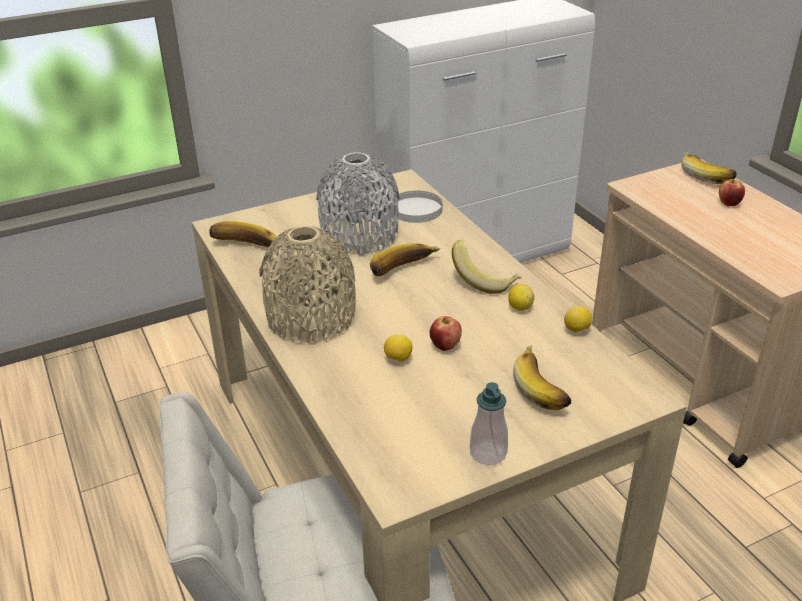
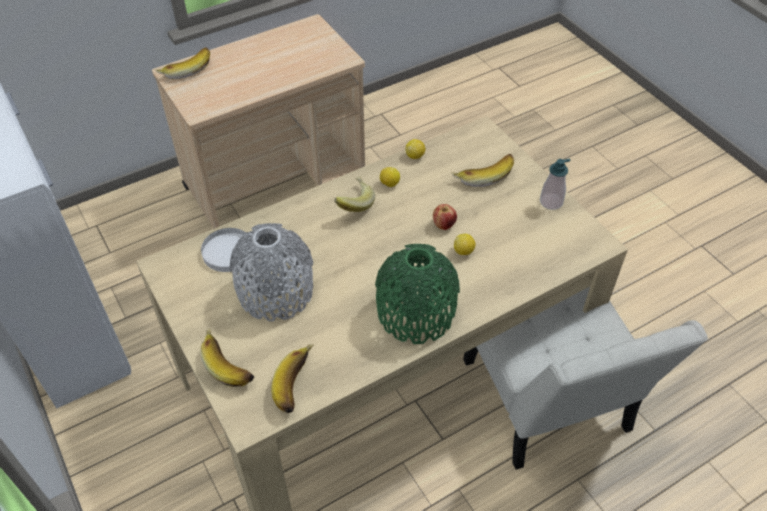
camera: 95 degrees left, 15 degrees up
(311, 317) = (415, 313): beige vase -> green vase
(404, 271) = (339, 254): banana -> banana (230, 364)
(729, 203) = (235, 64): apple -> none

